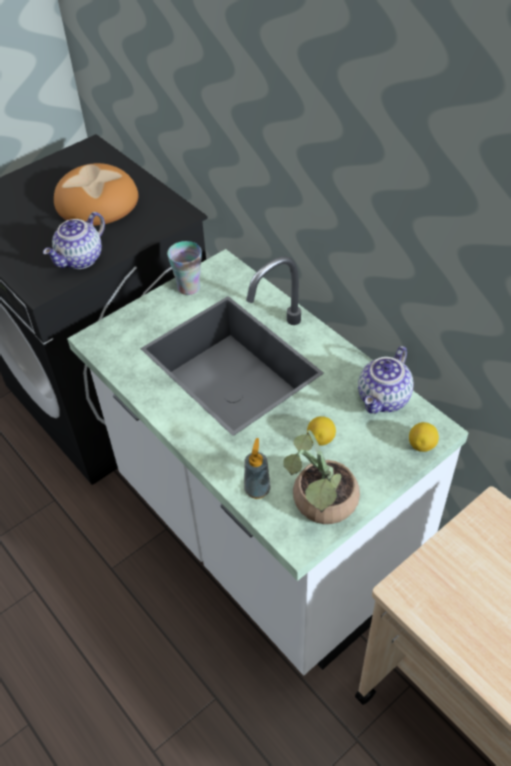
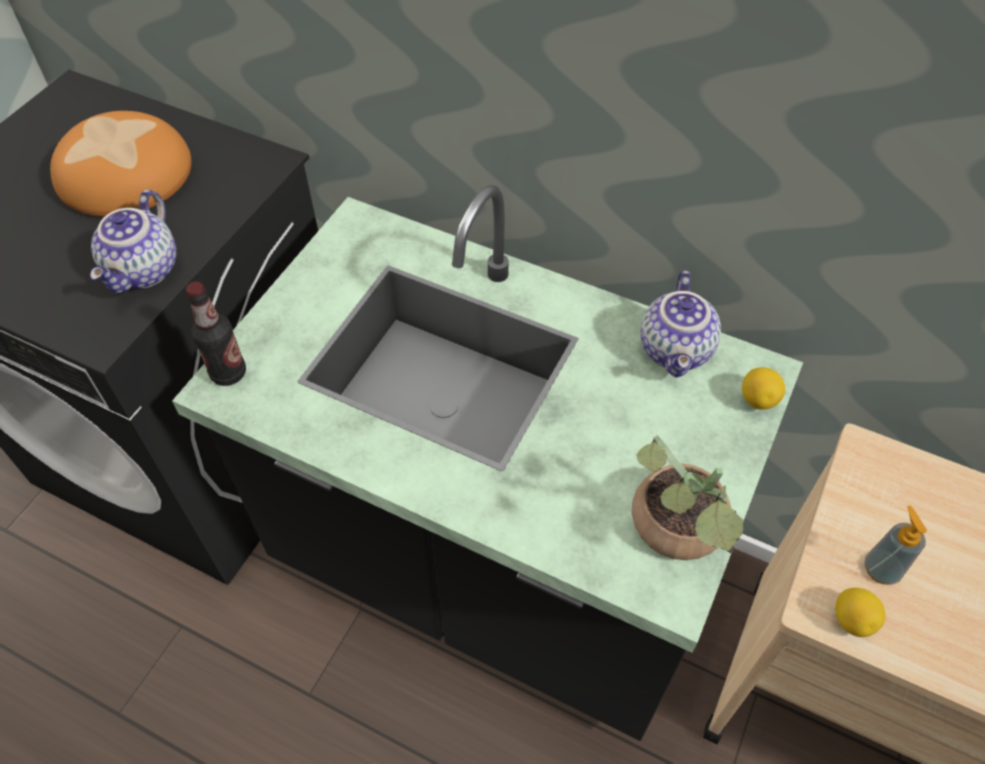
camera: 25 degrees left, 5 degrees up
(104, 332) = (228, 373): none -> bottle
(189, 287) = (323, 268): cup -> none
(257, 489) = (579, 540): soap dispenser -> soap dispenser (881, 569)
(262, 534) = (492, 568): white counter -> black counter
(321, 439) = (625, 435): lemon -> lemon (852, 620)

